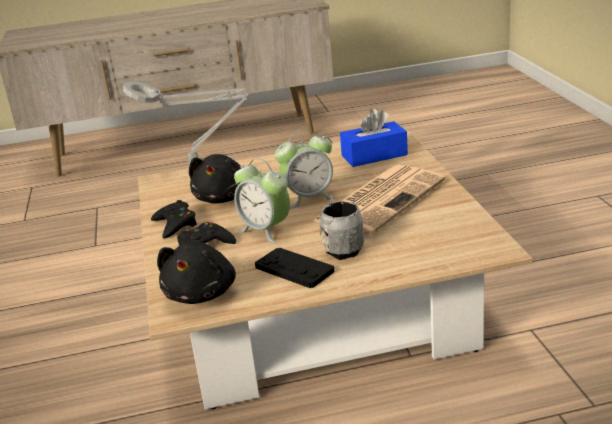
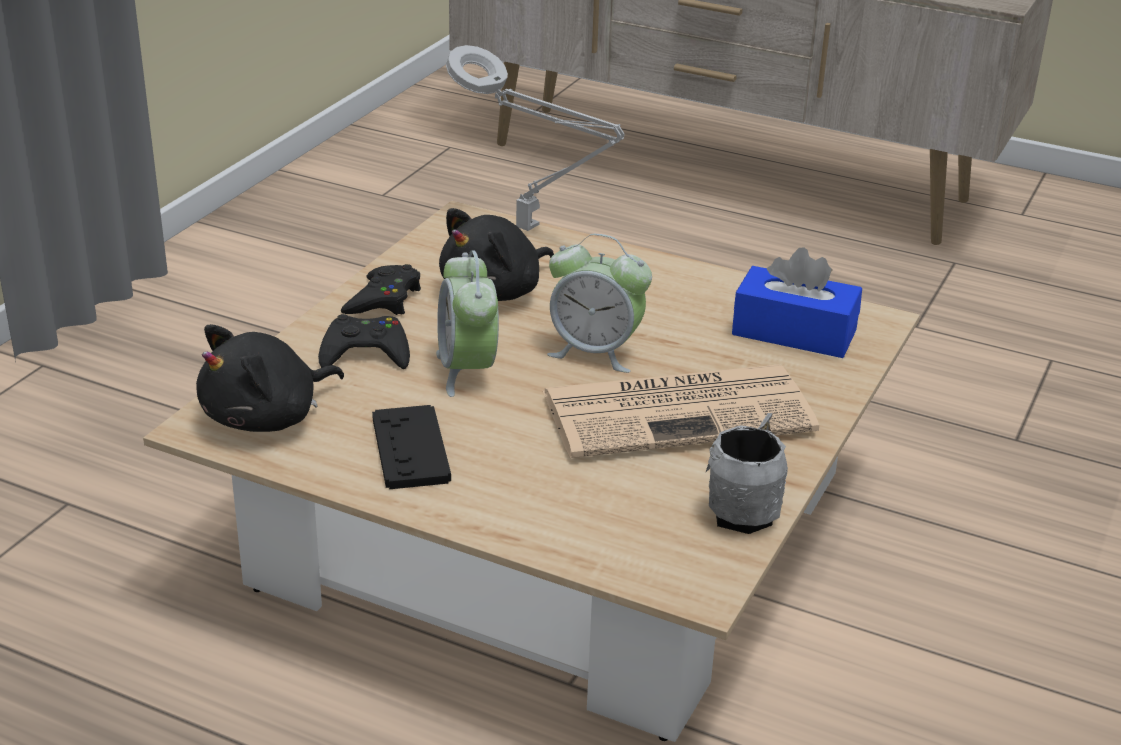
camera: 35 degrees right, 5 degrees up
(341, 247) = (512, 454): grey mug -> grey mug (746, 508)

